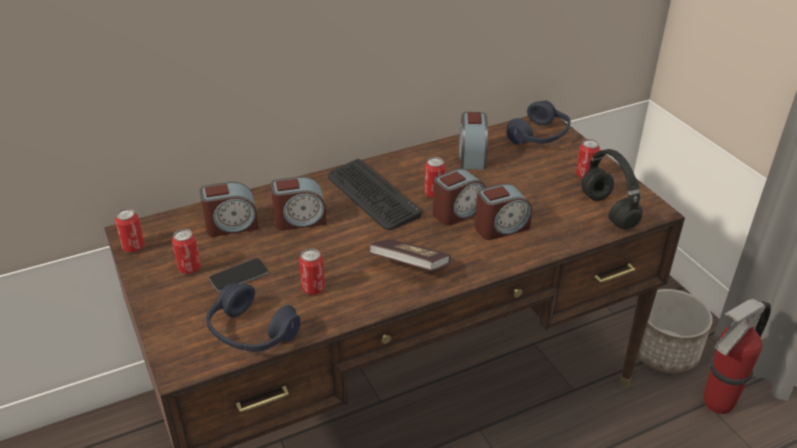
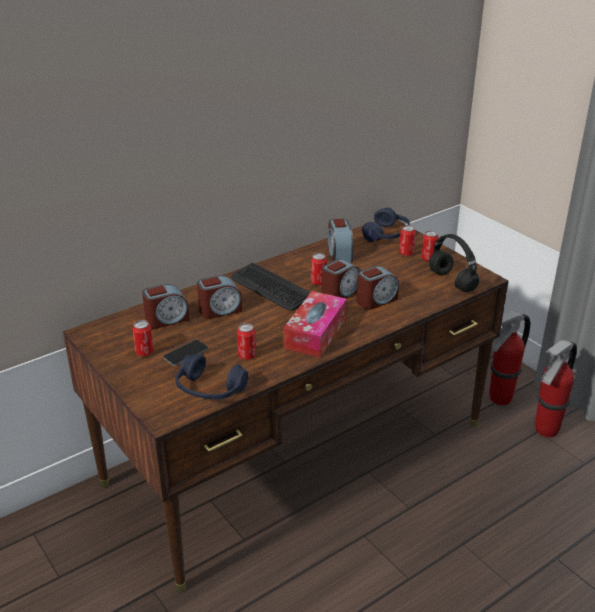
camera: 10 degrees left, 5 degrees down
(133, 247) = (93, 342): can -> can (406, 253)
(409, 266) = (315, 333): book -> tissue box
(665, 352) = (499, 399): planter -> fire extinguisher

